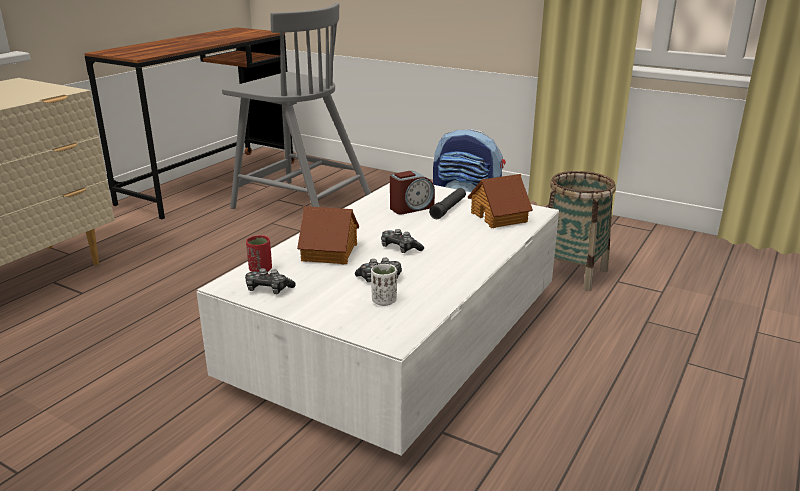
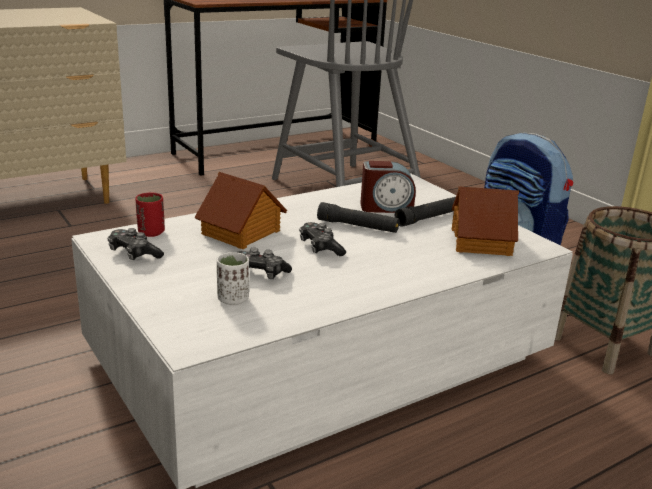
camera: 25 degrees right, 0 degrees up
(407, 226) = (357, 226): none -> black flashlight

